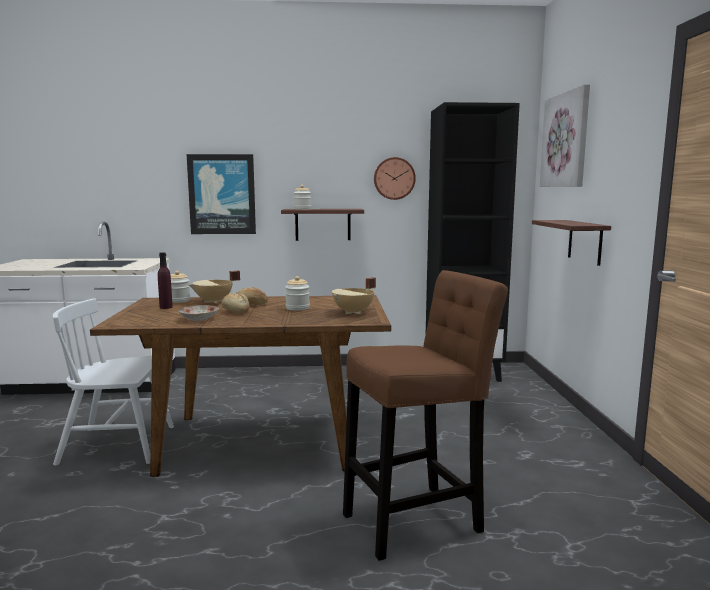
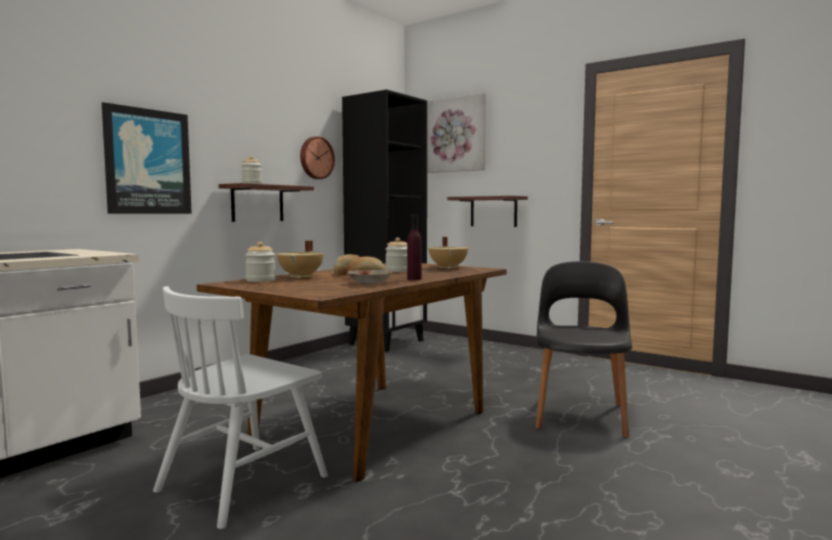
camera: 50 degrees left, 5 degrees down
(166, 307) = (283, 284): purple bottle -> purple bottle (414, 279)
(418, 520) = (580, 414): brown stool -> black chair

